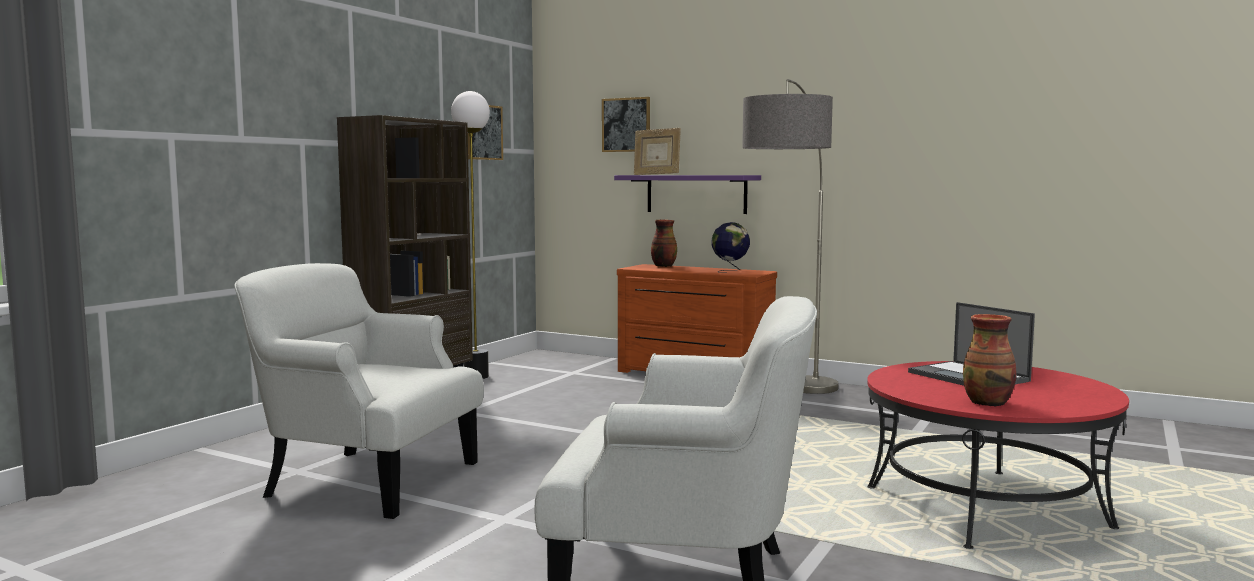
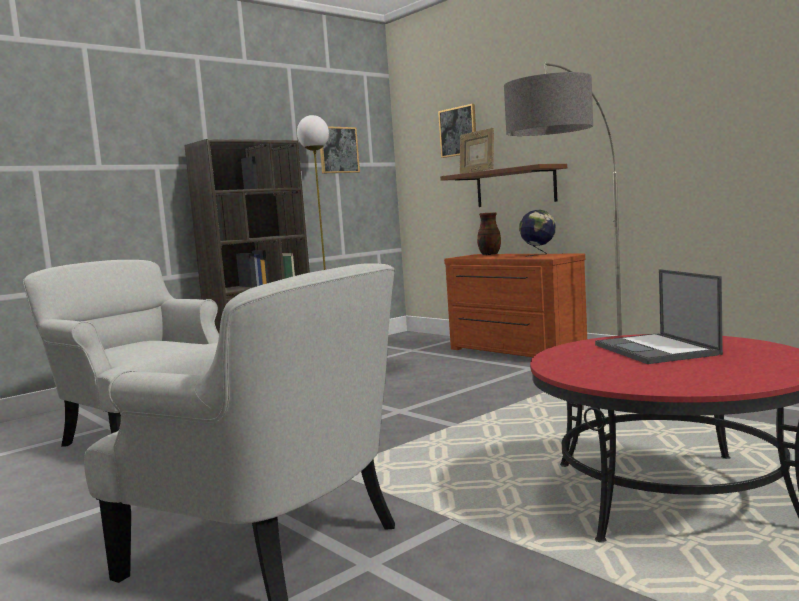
camera: 20 degrees right, 0 degrees up
(696, 194) = (515, 187): purple shelf -> brown shelf
(988, 403) = (627, 378): vase -> none

